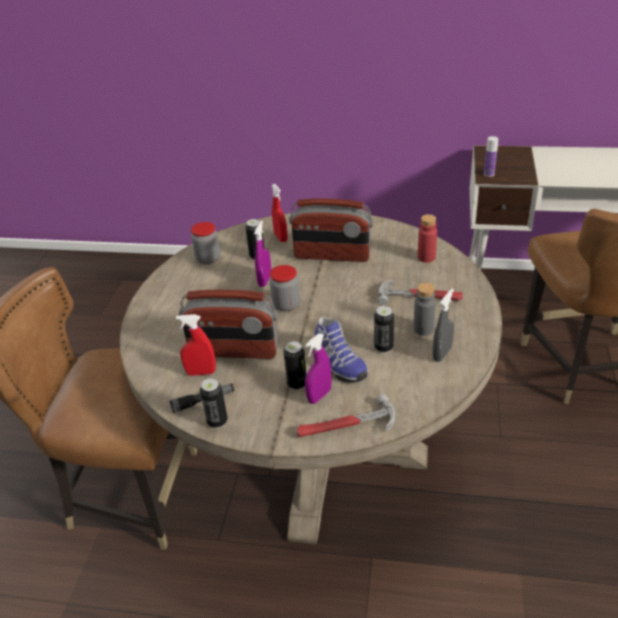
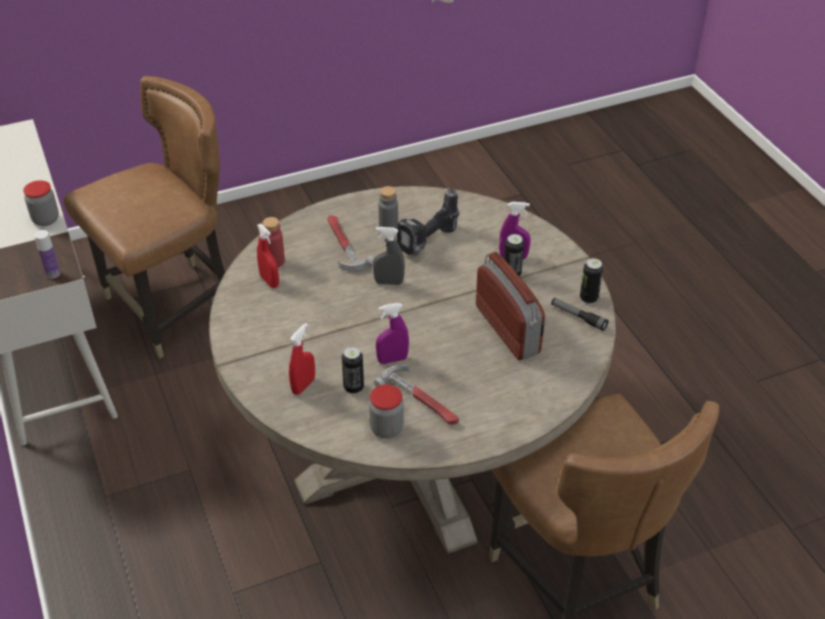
camera: 125 degrees left, 5 degrees up
(201, 372) = (551, 336): red spray bottle -> red spray bottle (269, 281)
(286, 305) = (419, 325): jar -> jar (45, 219)
(332, 255) = (313, 328): radio -> none
(337, 363) = (469, 261): shoe -> none
(346, 426) = (529, 232): hammer -> hammer (421, 399)
(383, 347) = (429, 243): can -> power drill
(442, 354) = (412, 211): grey spray bottle -> grey spray bottle (389, 282)

